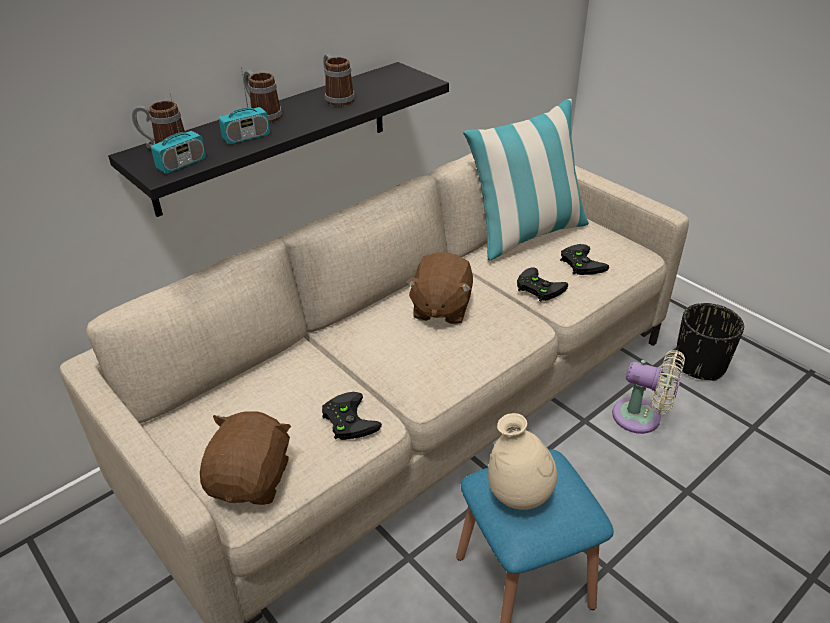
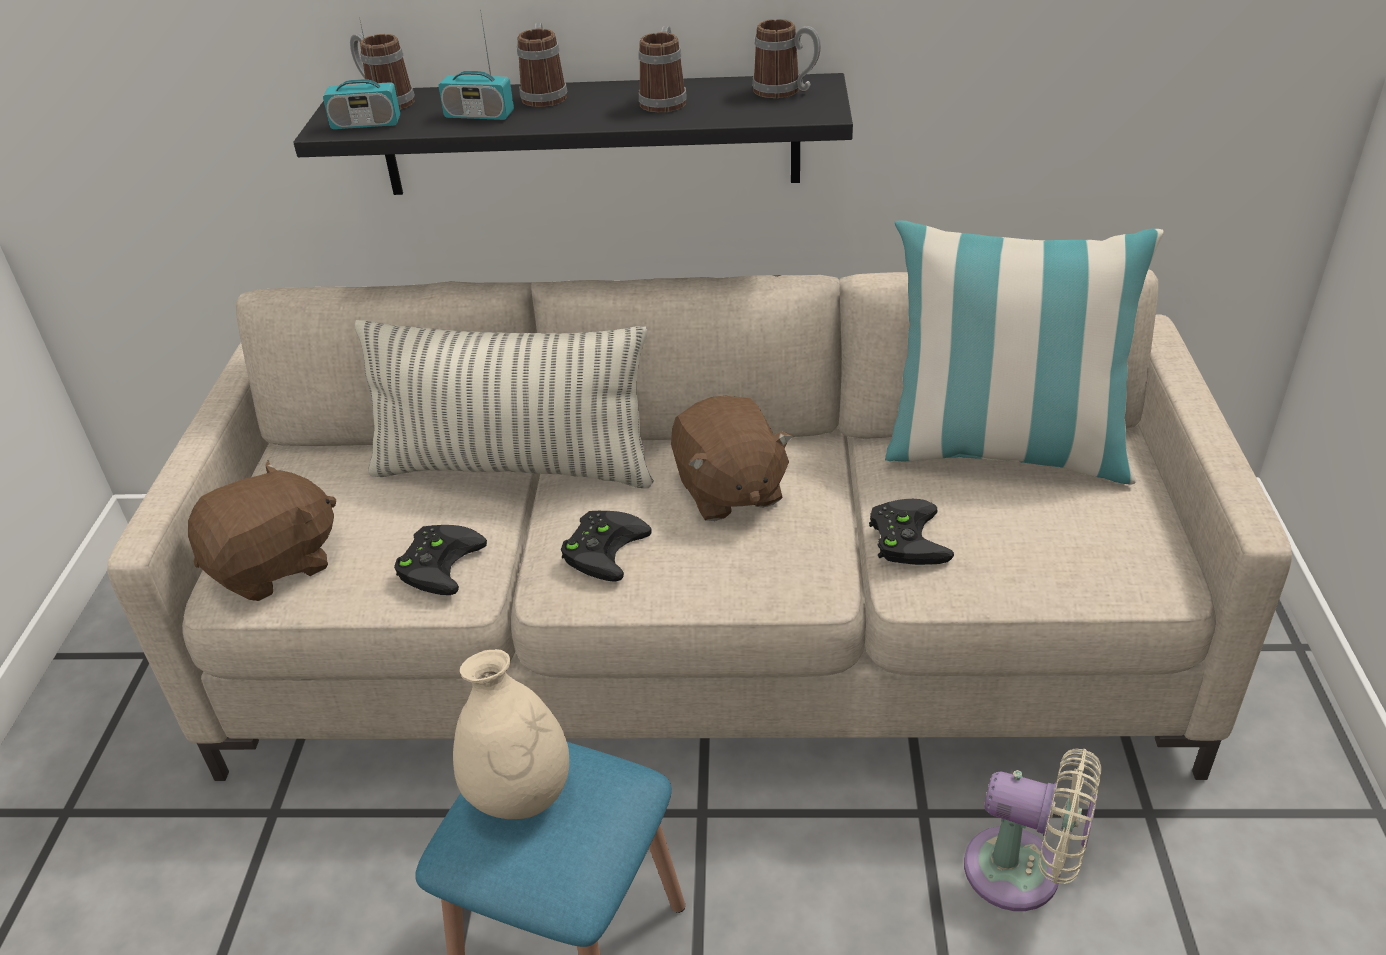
camera: 45 degrees right, 0 degrees up
(318, 354) = (514, 468): none -> pillow
(389, 77) = (786, 91): none -> mug
(440, 308) = (728, 490): brown plush toy -> brown plush toy turned 75 degrees counterclockwise
(580, 263) = (1027, 535): black game controller -> black game controller (603, 547)
(642, 418) = (1023, 873): beige fan -> beige fan turned 45 degrees counterclockwise
(700, 364) = (1250, 866): black planter -> none

